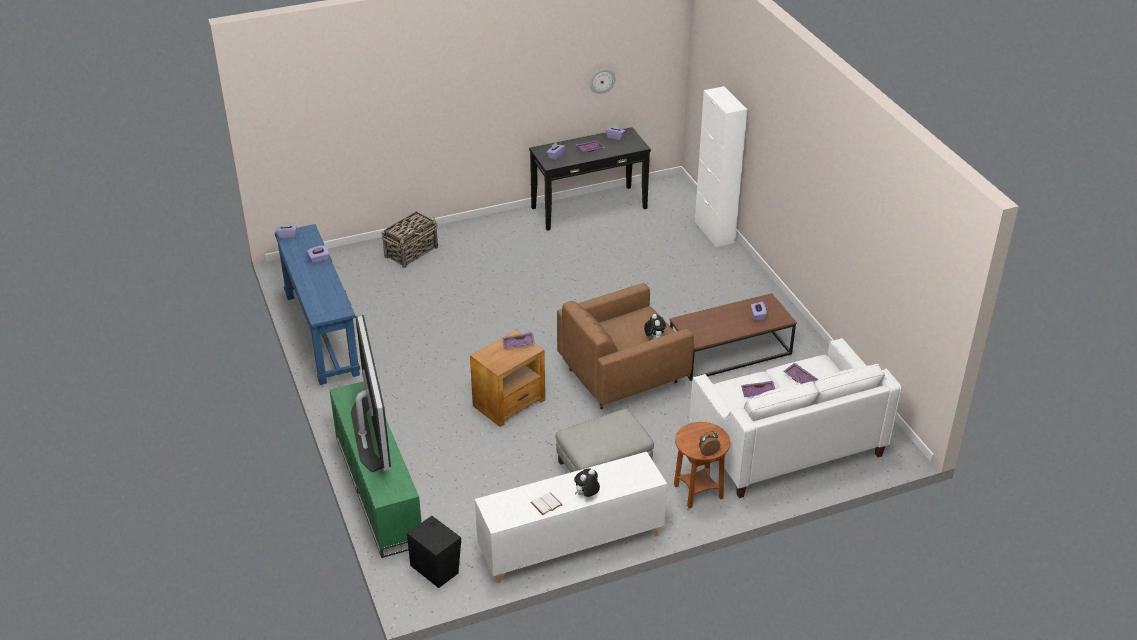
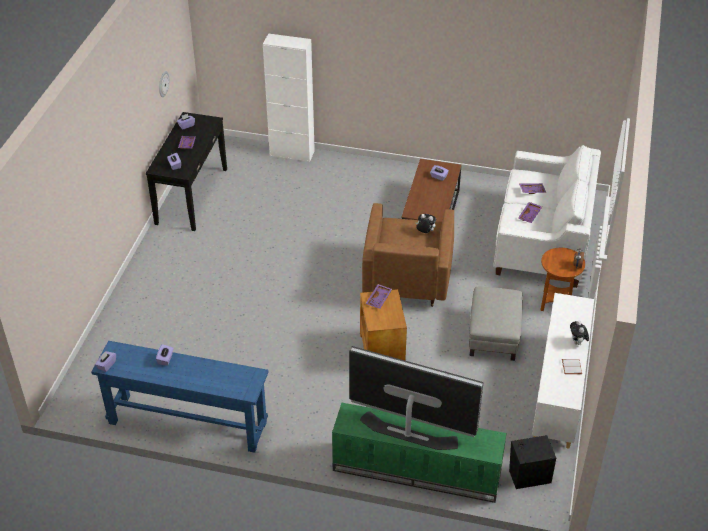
camera: 55 degrees left, 5 degrees up
(412, 252) = (135, 318): basket -> none

